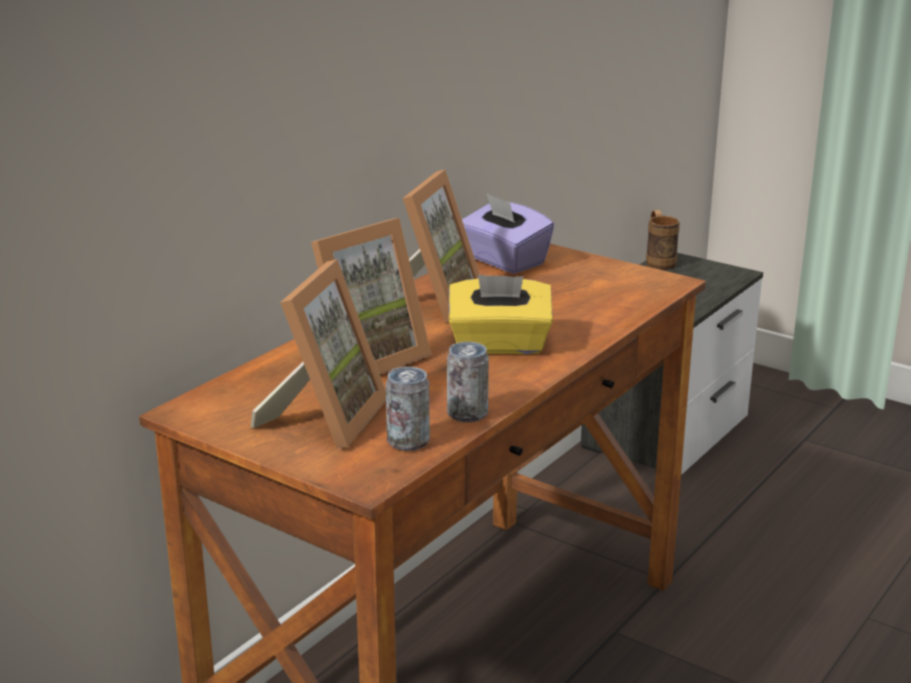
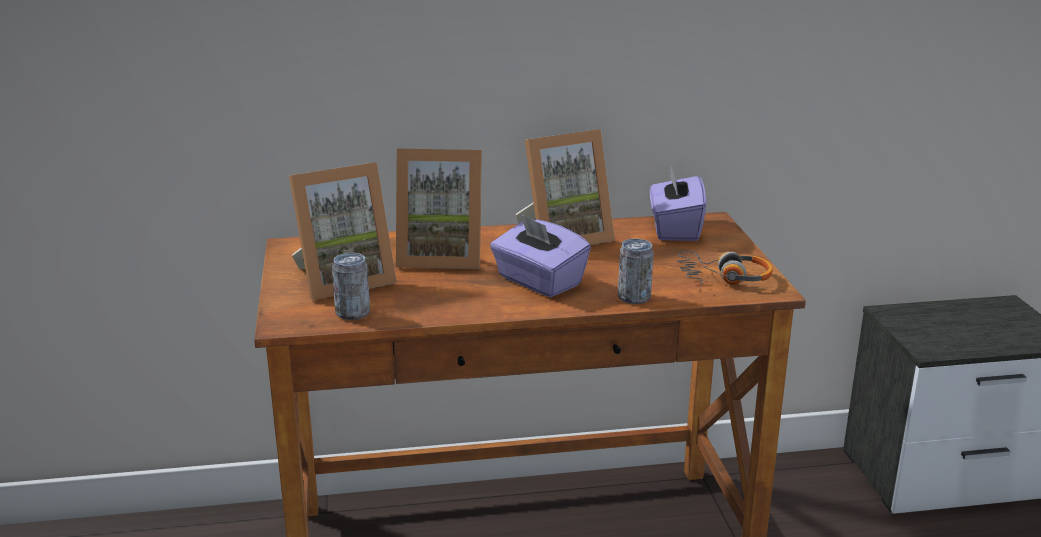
camera: 45 degrees right, 0 degrees up
(467, 414) = (420, 313): can -> can (634, 297)
(499, 345) = (538, 282): yellow tissue box -> purple tissue box
(623, 286) = (723, 278): none -> headphones
(658, 261) = (988, 302): brown mug -> none

